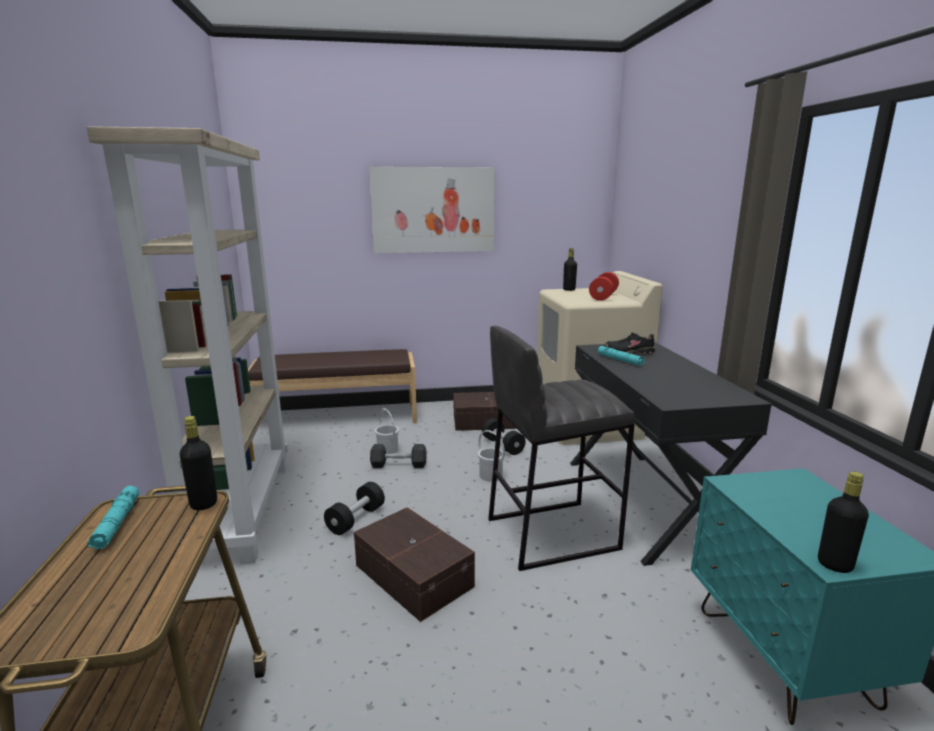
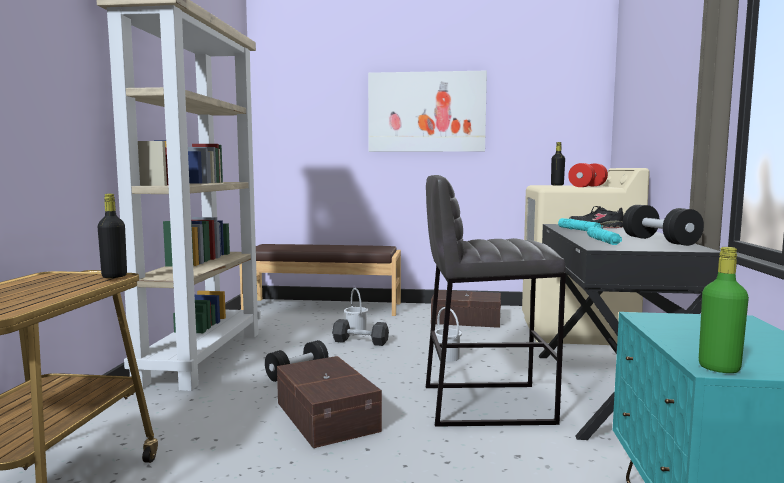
camera: 15 degrees right, 10 degrees down
(117, 523) = (42, 279): turquoise flashlight -> turquoise flashlight (603, 241)
(503, 446) = (473, 338): black dumbbell -> black dumbbell (659, 241)
(834, 565) = (719, 368): black bottle -> green bottle

